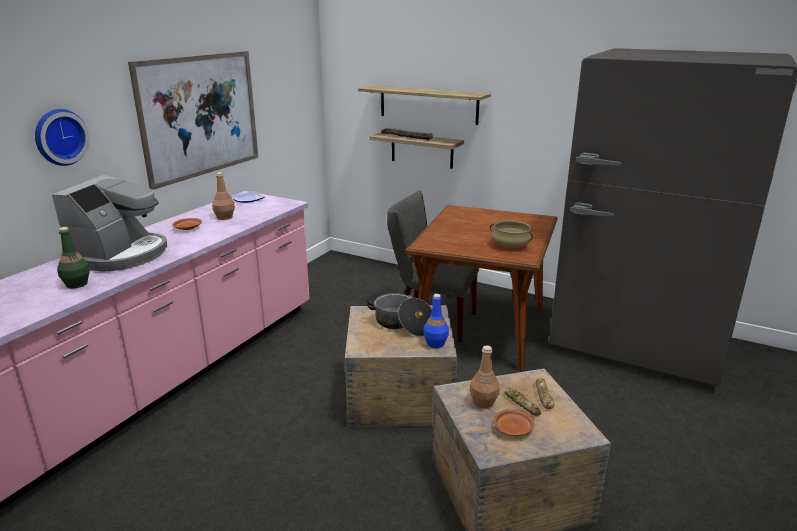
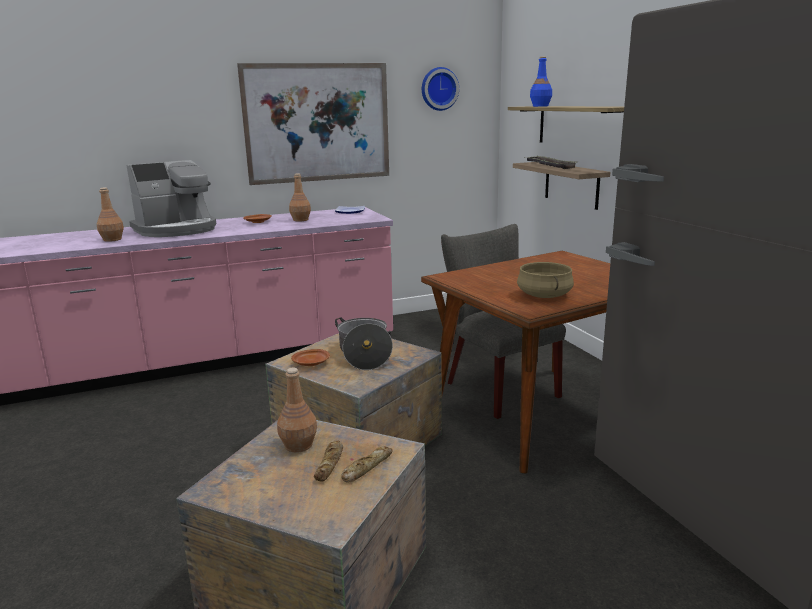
camera: 40 degrees right, 5 degrees down
(59, 137) = (160, 122): wall clock -> wall clock (438, 89)
(76, 284) = (112, 239): green bottle -> brown bottle
(435, 343) = (360, 380): blue bottle -> blue bottle (540, 106)
(513, 428) = (275, 481): brown plate -> brown plate (311, 363)

